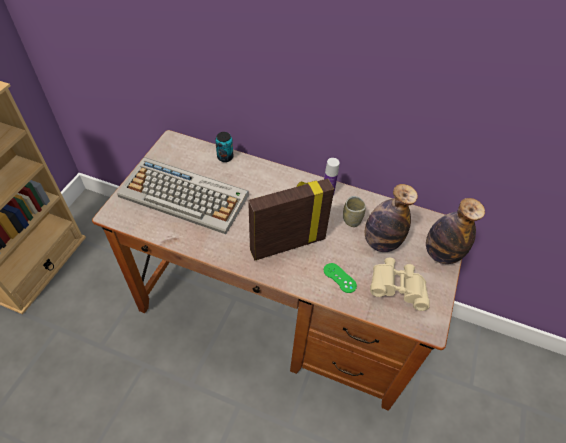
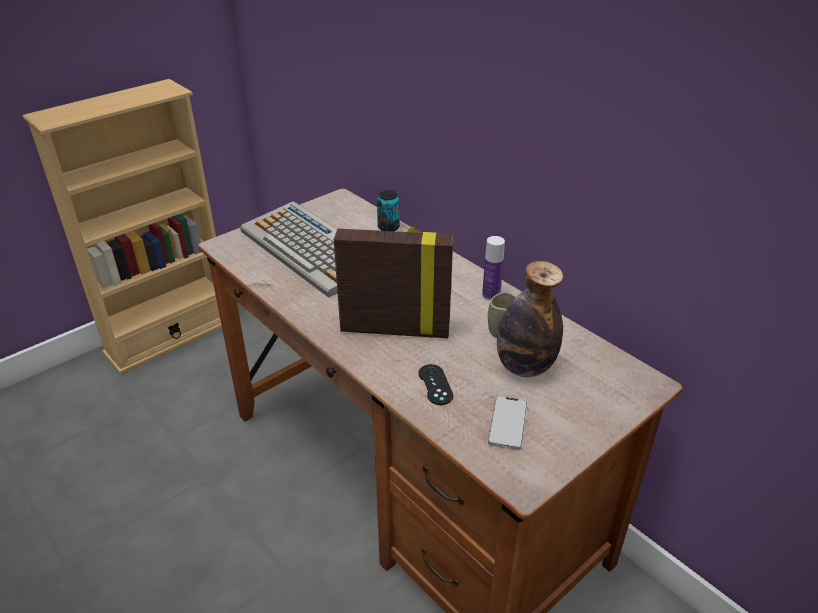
camera: 30 degrees right, 15 degrees down
(339, 278) = (435, 384): green game controller -> black game controller
(397, 289) = (507, 423): beige binoculars -> phone
(441, 254) = (608, 408): bottle -> none

